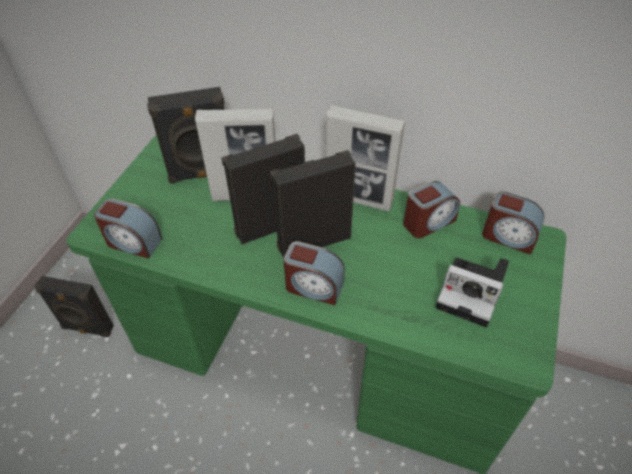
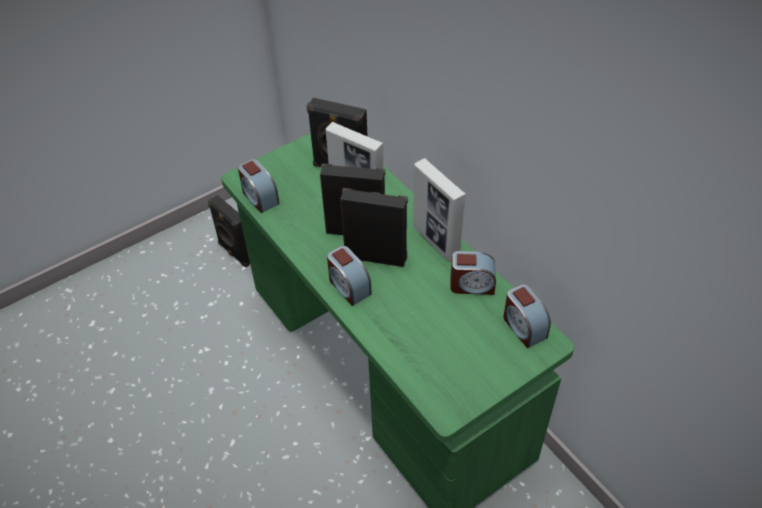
camera: 35 degrees right, 0 degrees up
(473, 293) = (454, 350): camera -> none

